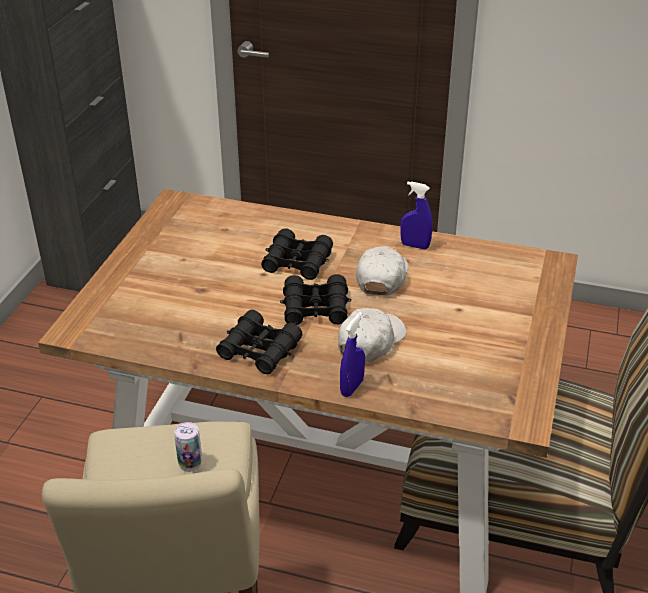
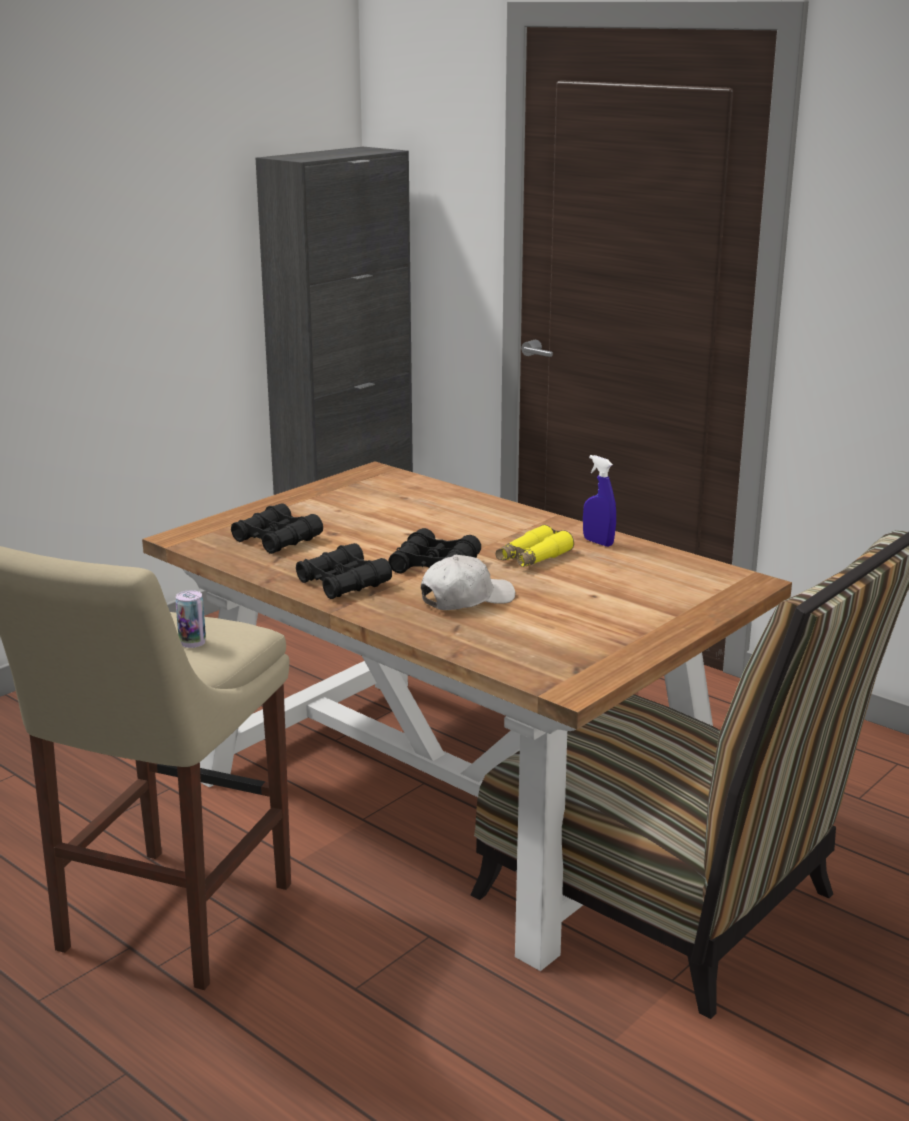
camera: 25 degrees right, 15 degrees down
(297, 262) = (453, 532): black binoculars -> black binoculars (277, 539)
(352, 387) = (408, 626): blue spray bottle -> none
(382, 277) = (533, 558): white cap -> yellow binoculars

